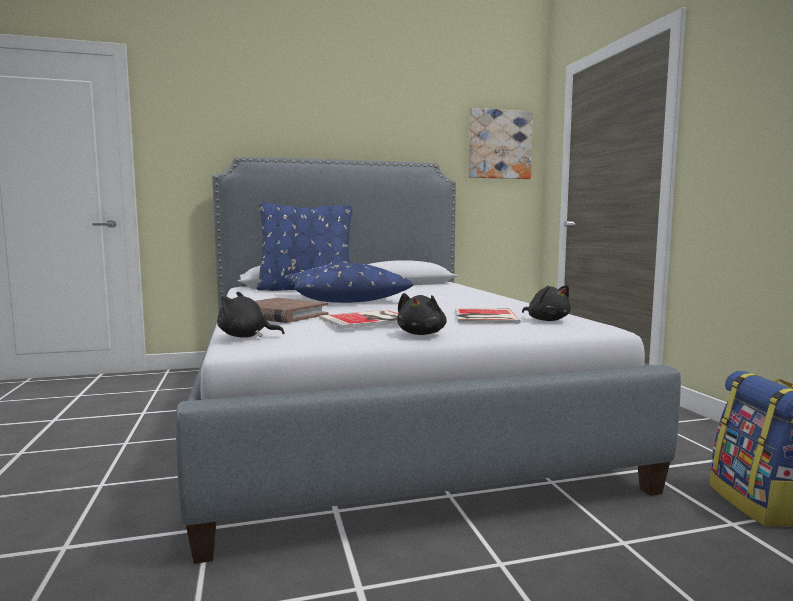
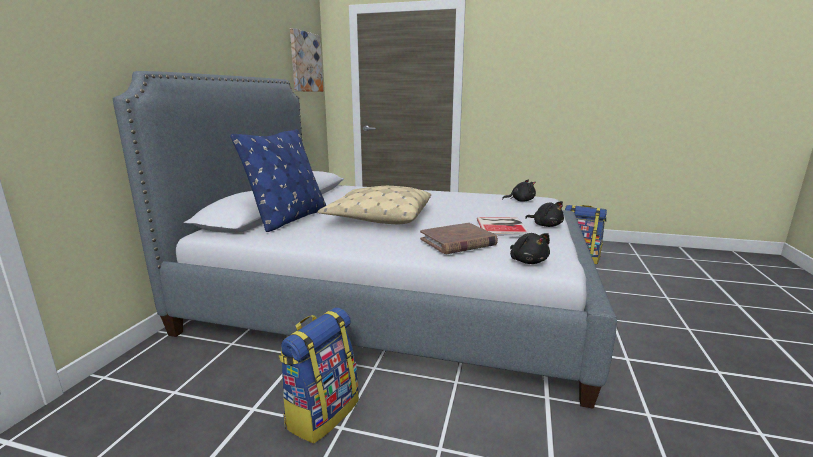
camera: 60 degrees left, 10 degrees up
(143, 432) = (322, 413): none -> backpack
(246, 336) = (528, 261): black plush toy -> black plush toy turned 60 degrees counterclockwise
(344, 299) = (378, 218): blue pillow -> beige pillow
(483, 316) = (500, 206): book -> none

